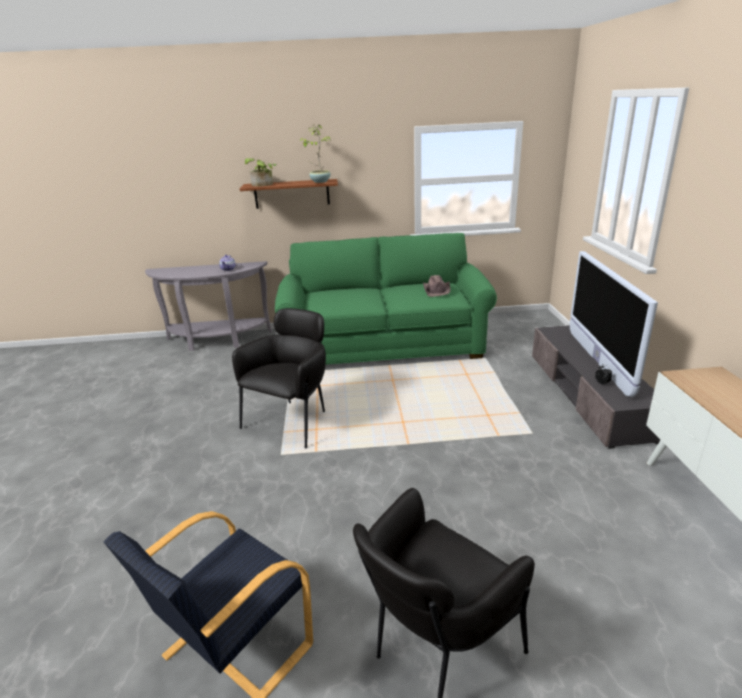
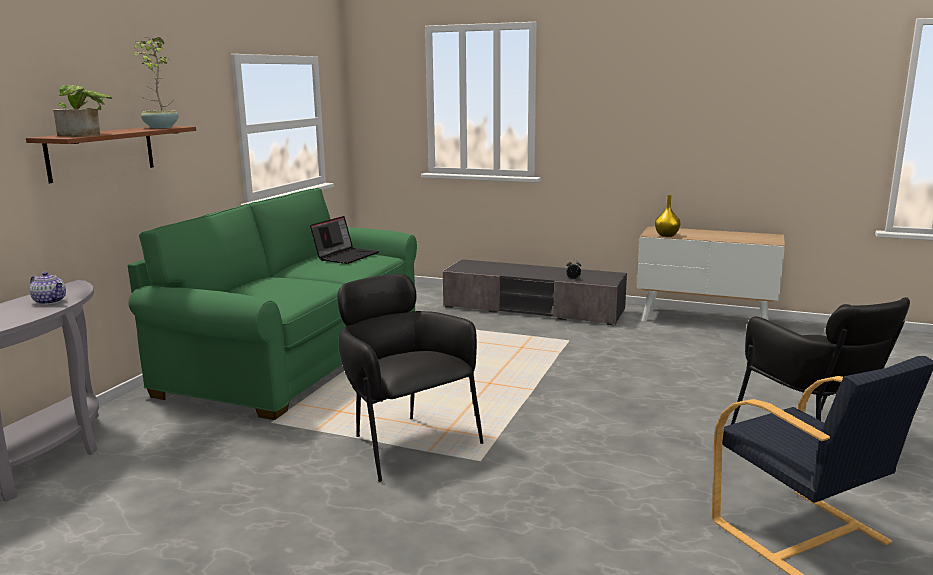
camera: 65 degrees left, 10 degrees down
(437, 290) = (346, 256): brown hat -> laptop
(598, 361) = (536, 271): television -> none
(692, 384) = (666, 235): none -> yellow vase

